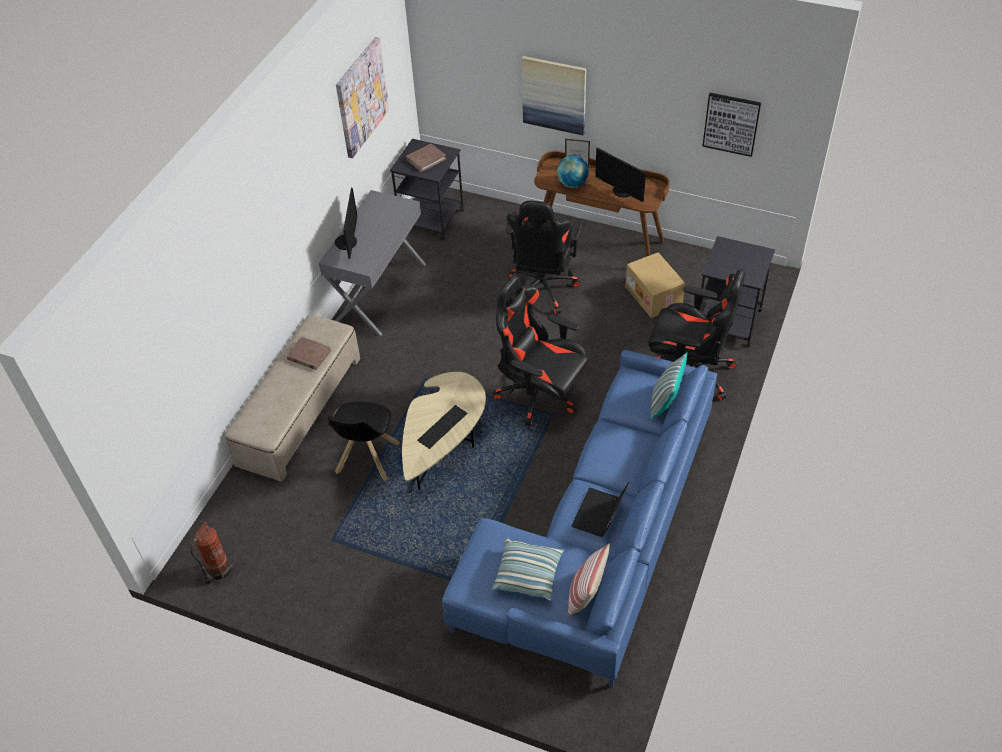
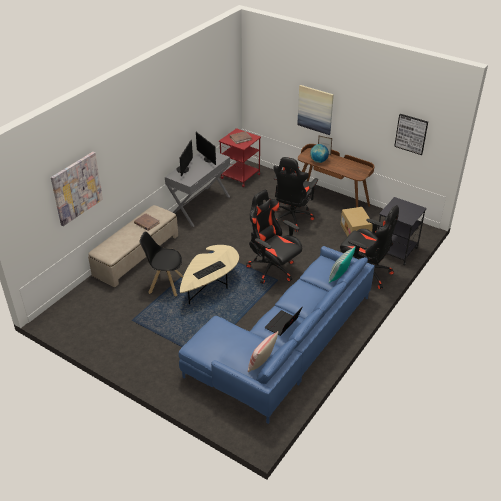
camera: 10 degrees right, 10 degrees down
(217, 570) = (64, 324): fire extinguisher -> none
(361, 97) = (206, 92): picture -> picture (76, 188)
(366, 459) = (165, 284): black chair -> black chair turned 75 degrees clockwise
(432, 219) = (240, 176): black cart -> red cart
(528, 574) = (231, 346): pillow -> none
(621, 191) = (345, 168): monitor -> monitor (208, 159)

